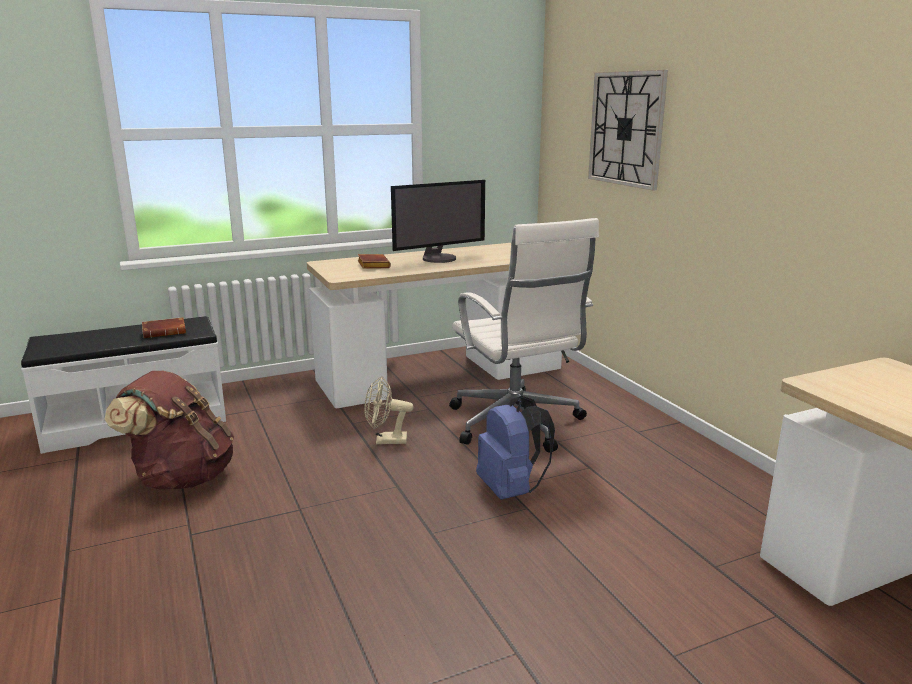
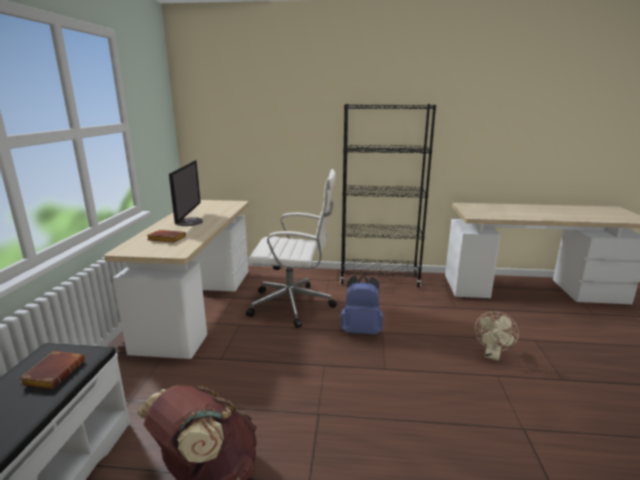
camera: 60 degrees left, 0 degrees up
(385, 441) = (262, 352): beige fan -> beige fan (492, 355)
(626, 129) = (270, 119): wall clock -> none
(702, 465) = (379, 279): none -> black bookcase

